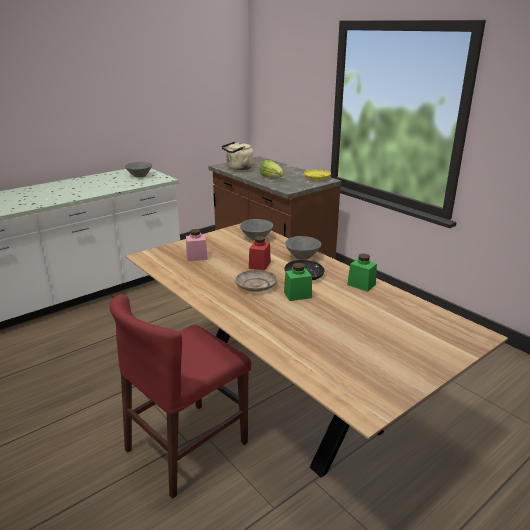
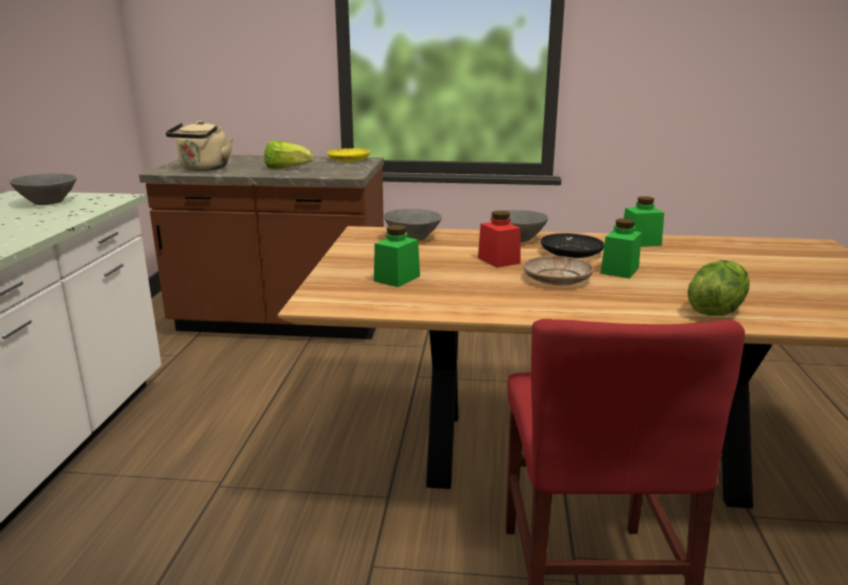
camera: 45 degrees left, 5 degrees down
(197, 257) = (397, 278): pink jar -> green jar
(276, 335) = (715, 310): none -> lettuce

